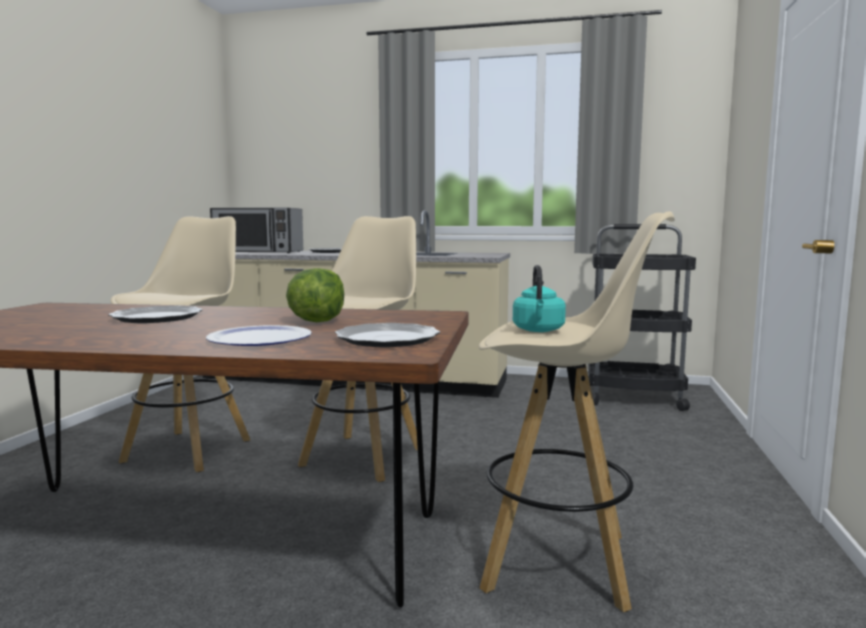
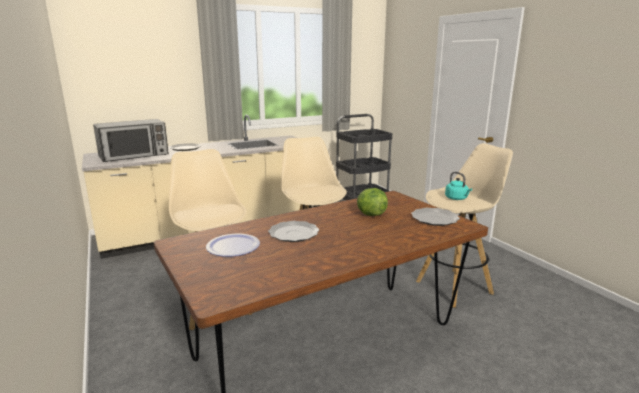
camera: 40 degrees left, 10 degrees up
(259, 339) = (397, 233): plate -> plate (233, 246)

